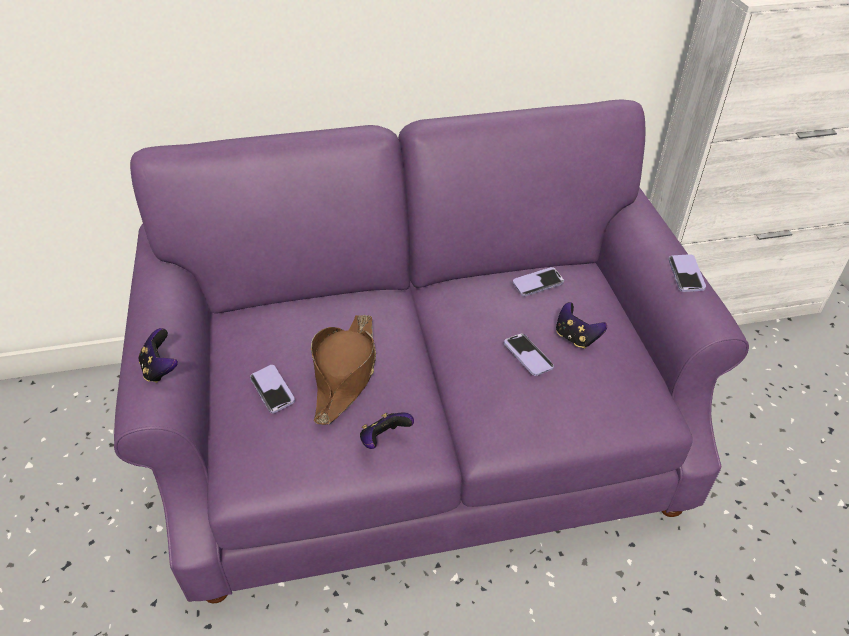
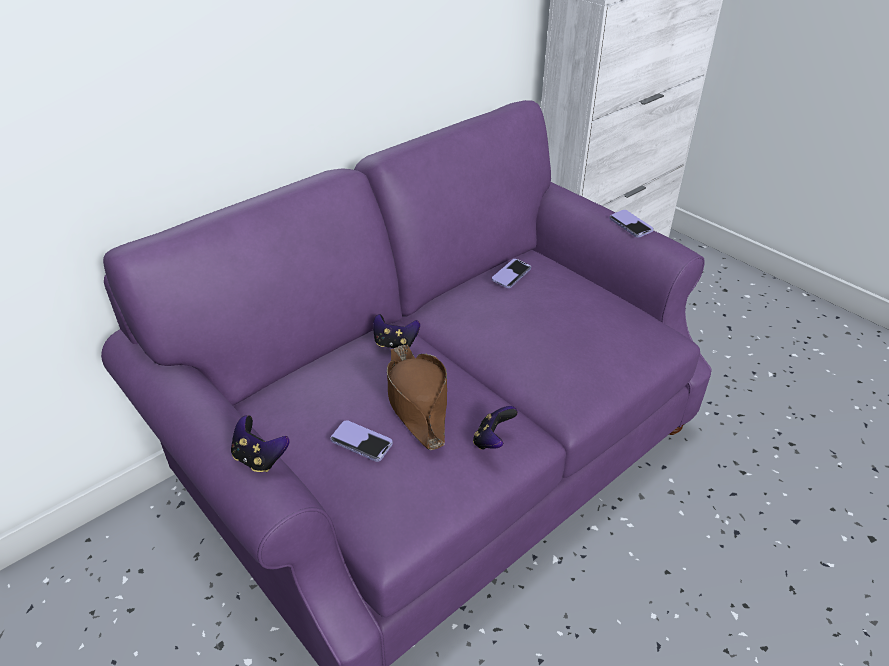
camera: 30 degrees left, 5 degrees down
(528, 355) = (553, 329): phone -> none
(576, 337) = (576, 303): game controller -> game controller (395, 344)

